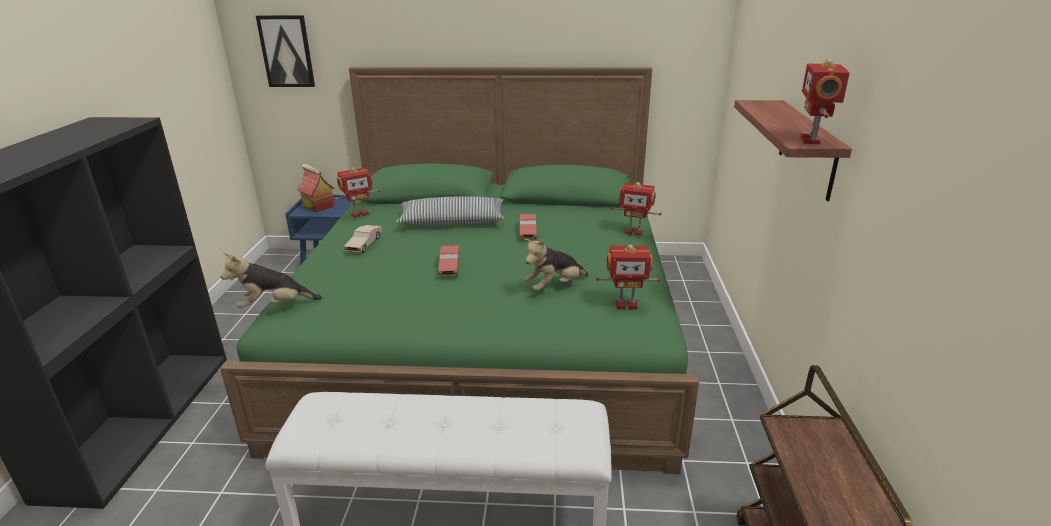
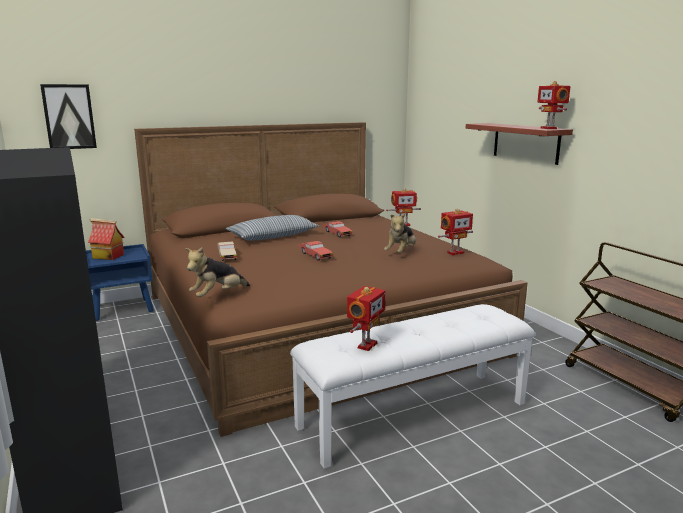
camera: 30 degrees left, 10 degrees down
(359, 214) = (187, 243): toy robot -> toy robot (366, 345)
(488, 332) = (312, 322): green bed -> brown bed

